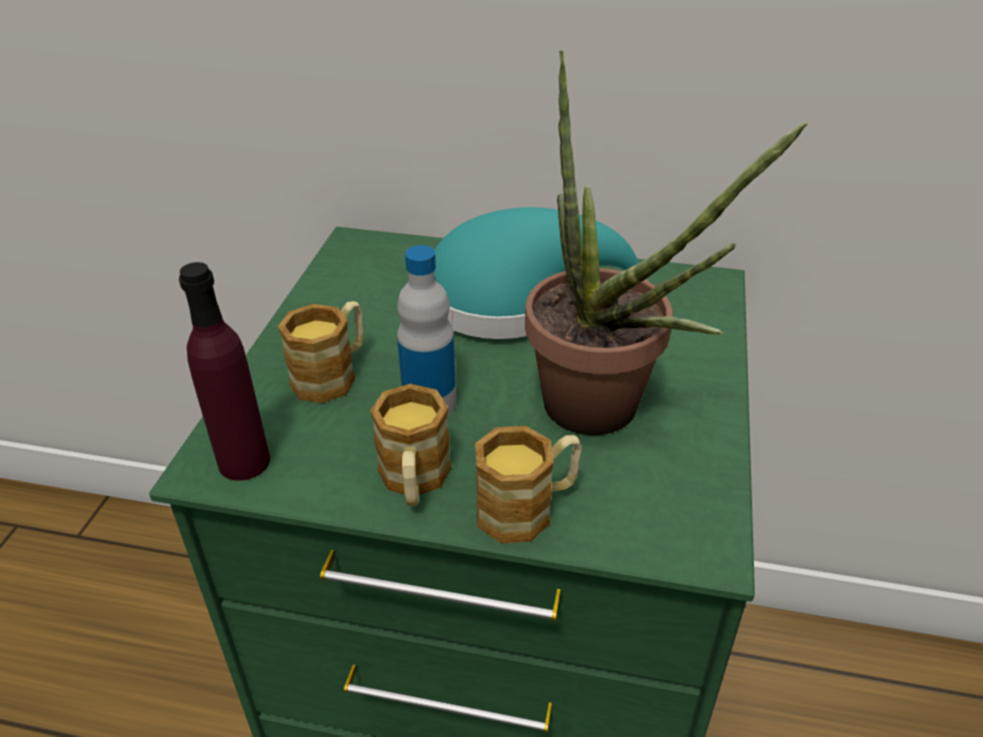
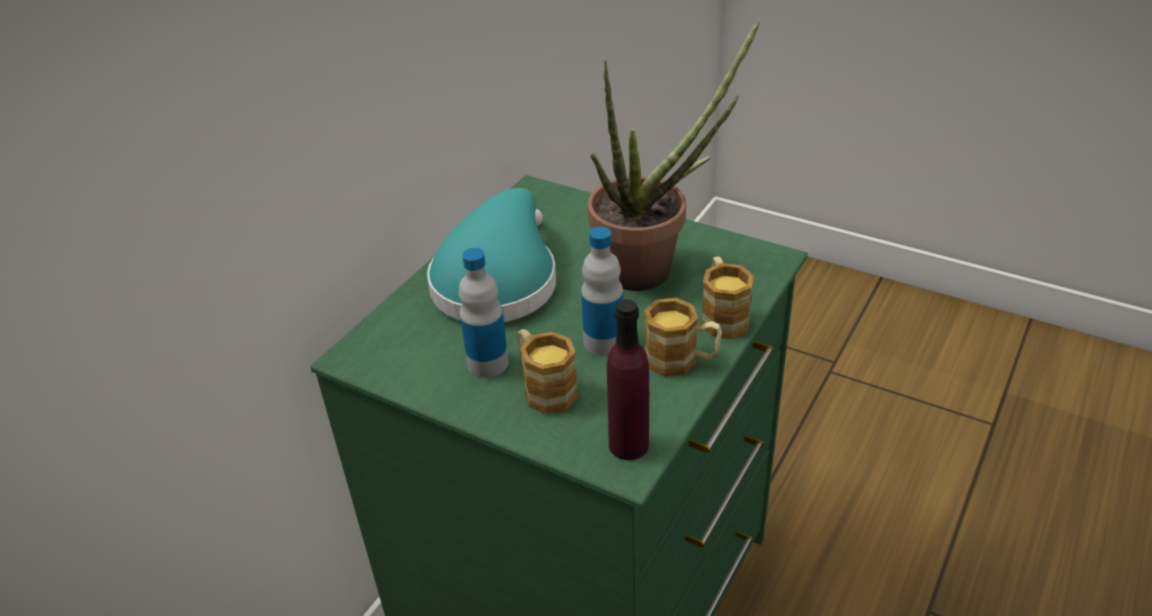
camera: 70 degrees left, 0 degrees up
(365, 325) = (488, 363): none -> bottle

